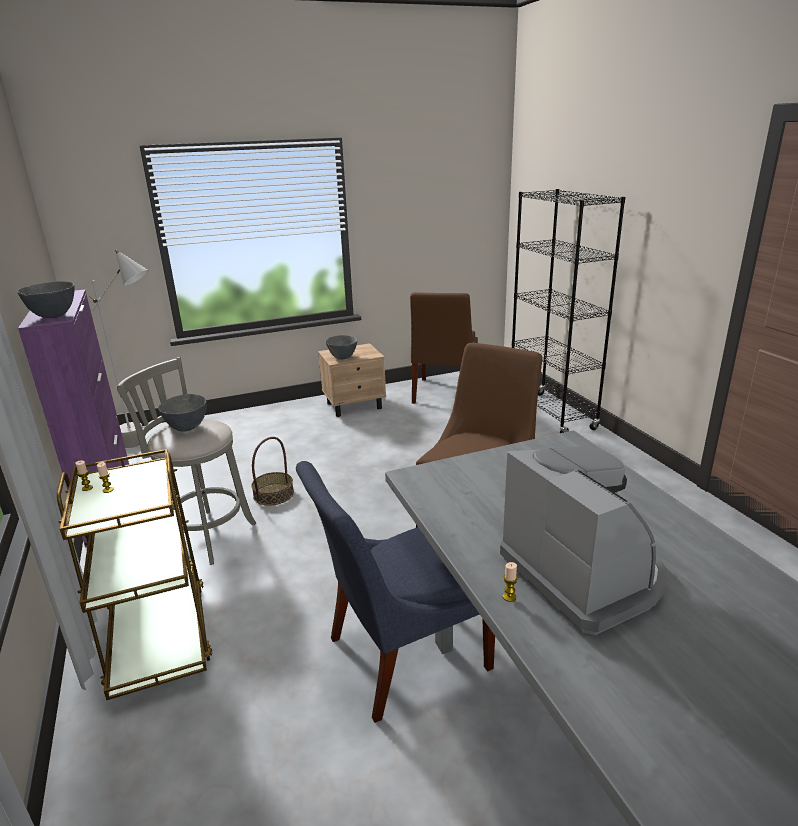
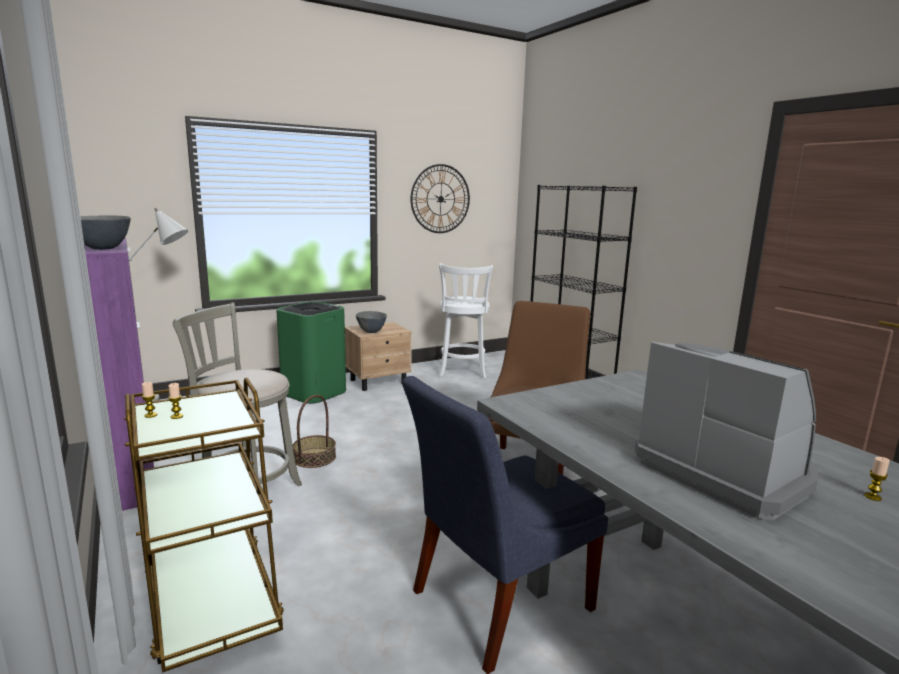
camera: 10 degrees left, 10 degrees down
(187, 428) = (239, 375): grey bowl -> none
(288, 418) = (314, 392): none -> green trash can
(418, 206) = (440, 199): none -> wall clock
(443, 393) = (462, 372): brown chair -> white stool
(509, 597) = (666, 493): candle -> candle (872, 497)

